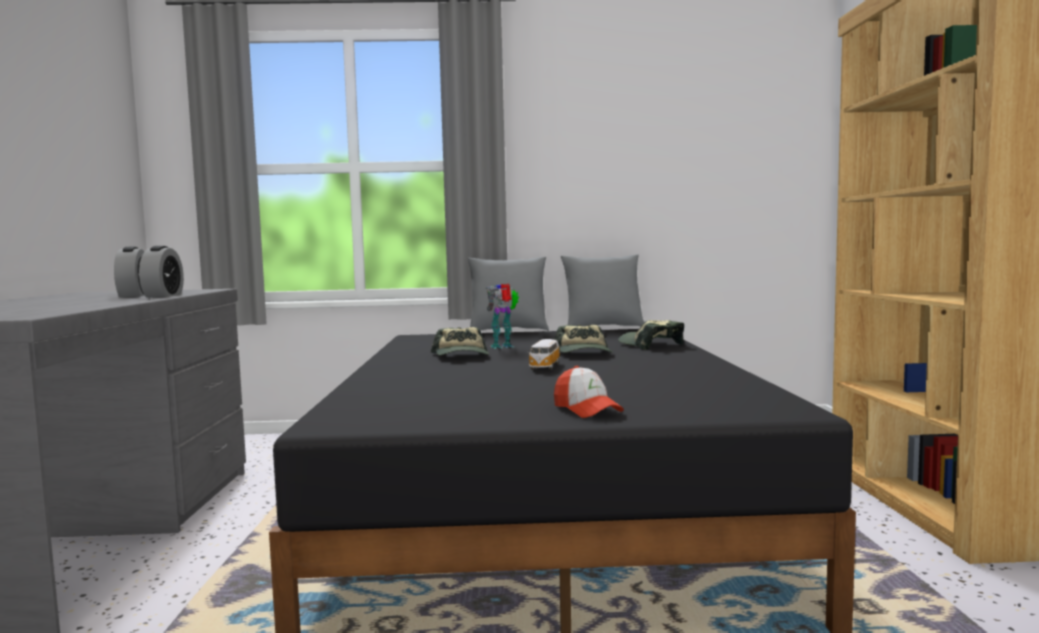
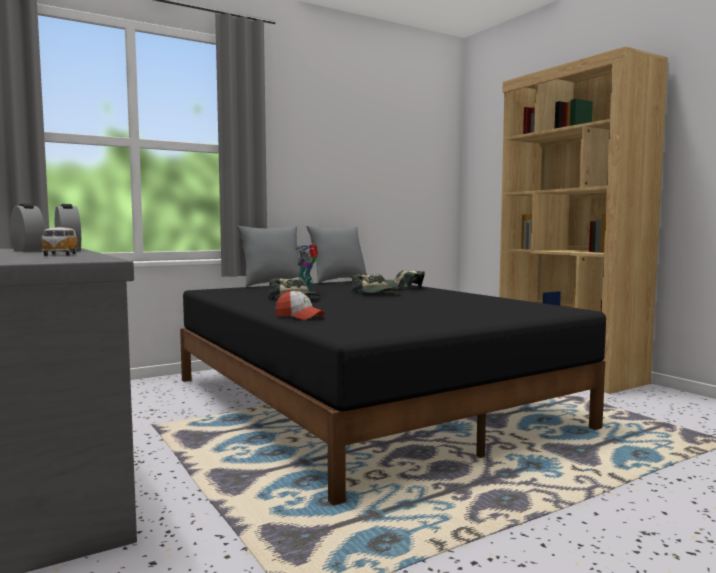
camera: 30 degrees left, 0 degrees up
(544, 367) = (377, 301): toy car -> toy car (60, 254)
(586, 409) = (476, 317): cap -> cap (299, 317)

